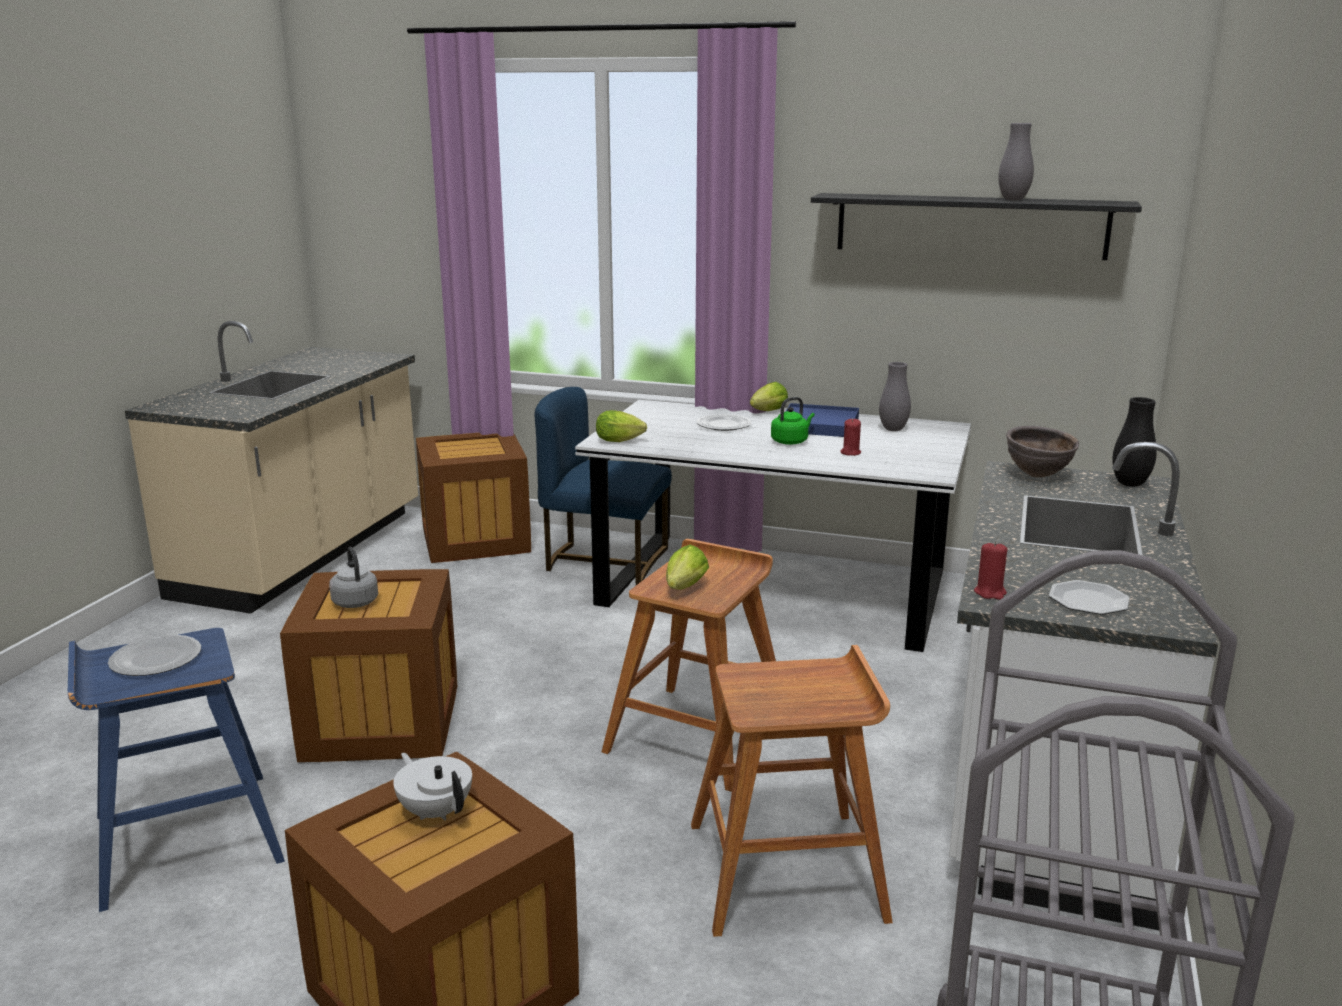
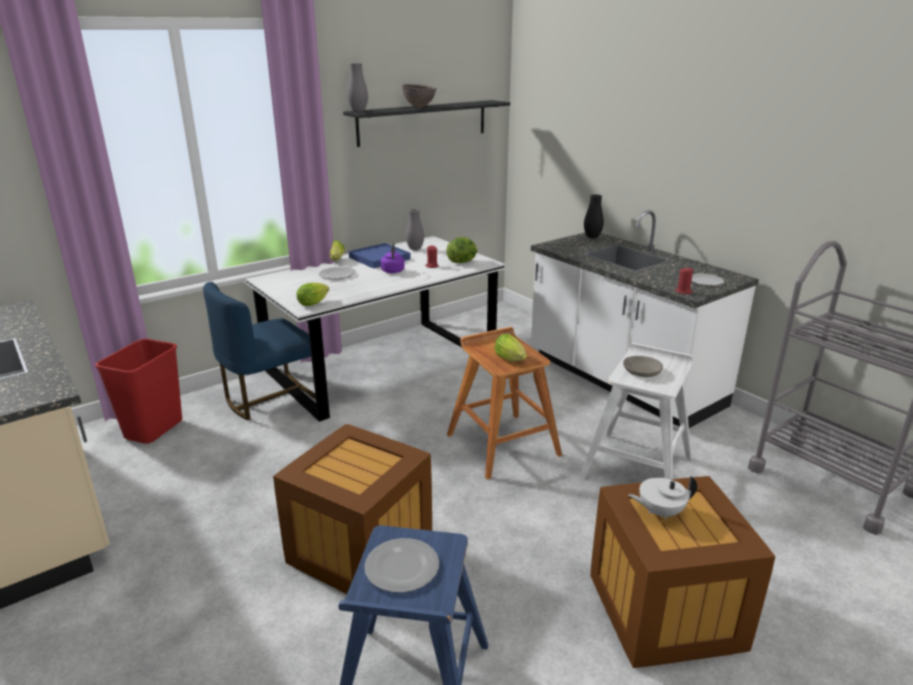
camera: 55 degrees left, 5 degrees up
(354, 601) = (347, 471): grey kettle -> none
(475, 540) = (153, 429): crate -> red trash can
(784, 683) = (641, 372): none -> grey bowl
(788, 870) = (637, 466): brown stool -> white stool
(791, 441) = (393, 270): green kettle -> purple kettle
(903, 462) = (462, 262): none -> lettuce
(1013, 199) = (450, 104): grey vase -> grey vase (358, 111)
(1037, 475) = (562, 244): brown bowl -> brown bowl (419, 107)

